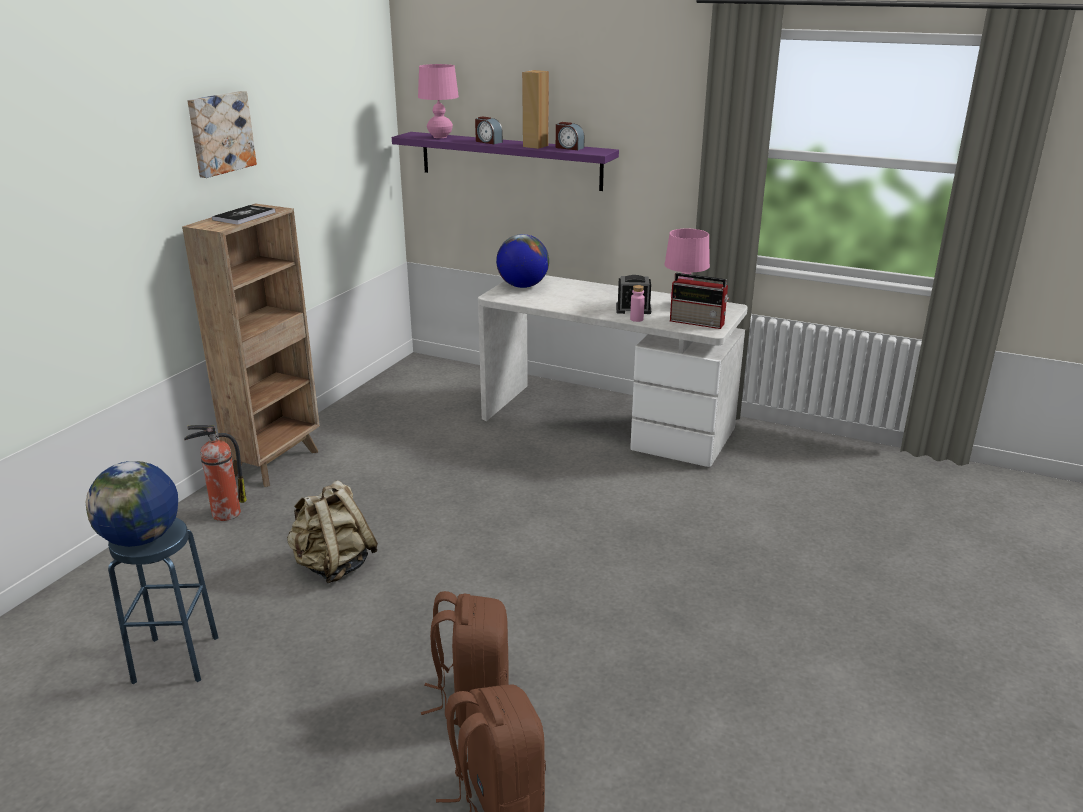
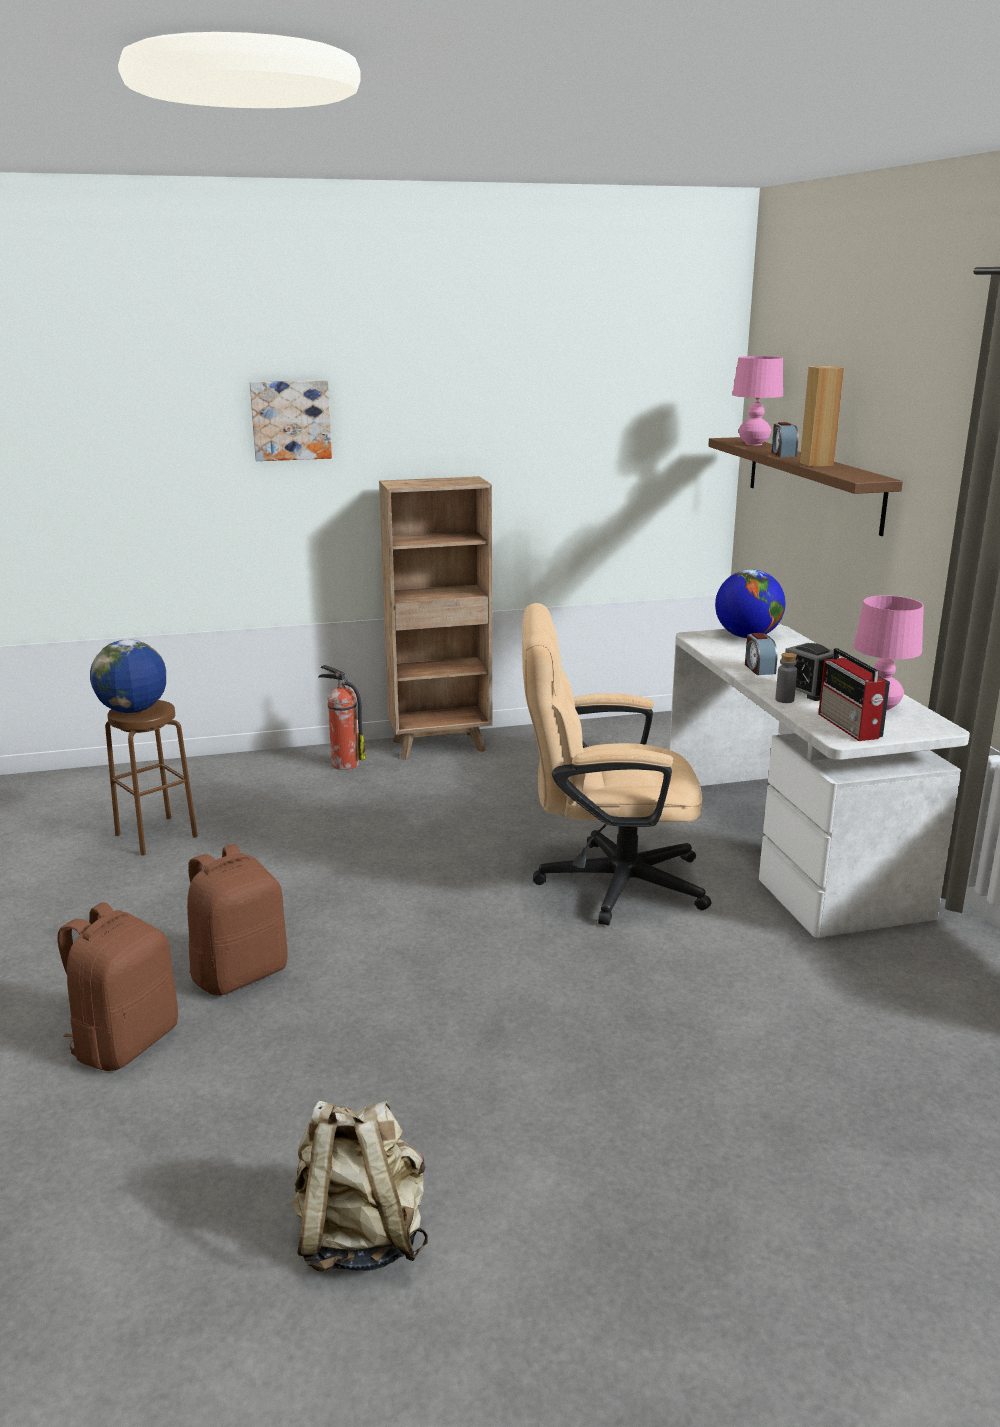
camera: 50 degrees right, 5 degrees down
(176, 659) = (156, 835): blue stool -> brown stool
(220, 133) = (452, 400): picture -> picture (290, 420)
(244, 216) = (438, 482): book -> none
(333, 566) = (338, 834): beige backpack -> beige backpack (360, 1236)
(510, 160) = (813, 482): purple shelf -> brown shelf
(563, 497) = (605, 882): none -> beige office chair
(569, 148) = (846, 471): alarm clock -> alarm clock (759, 668)
(636, 319) = (784, 700): pink bottle -> grey bottle

